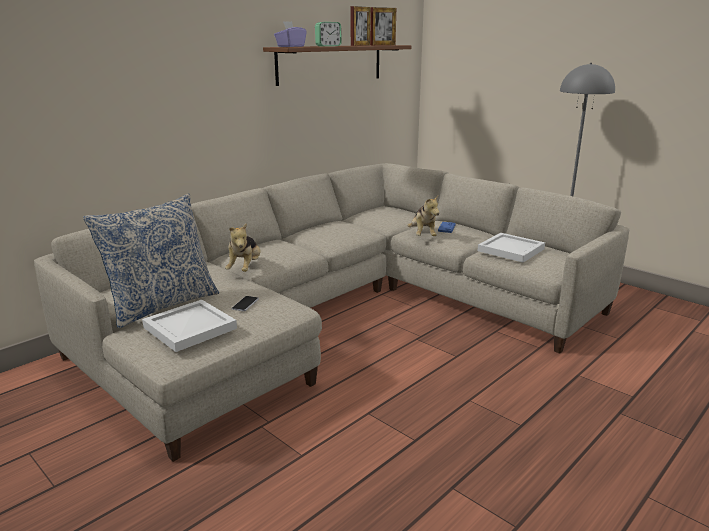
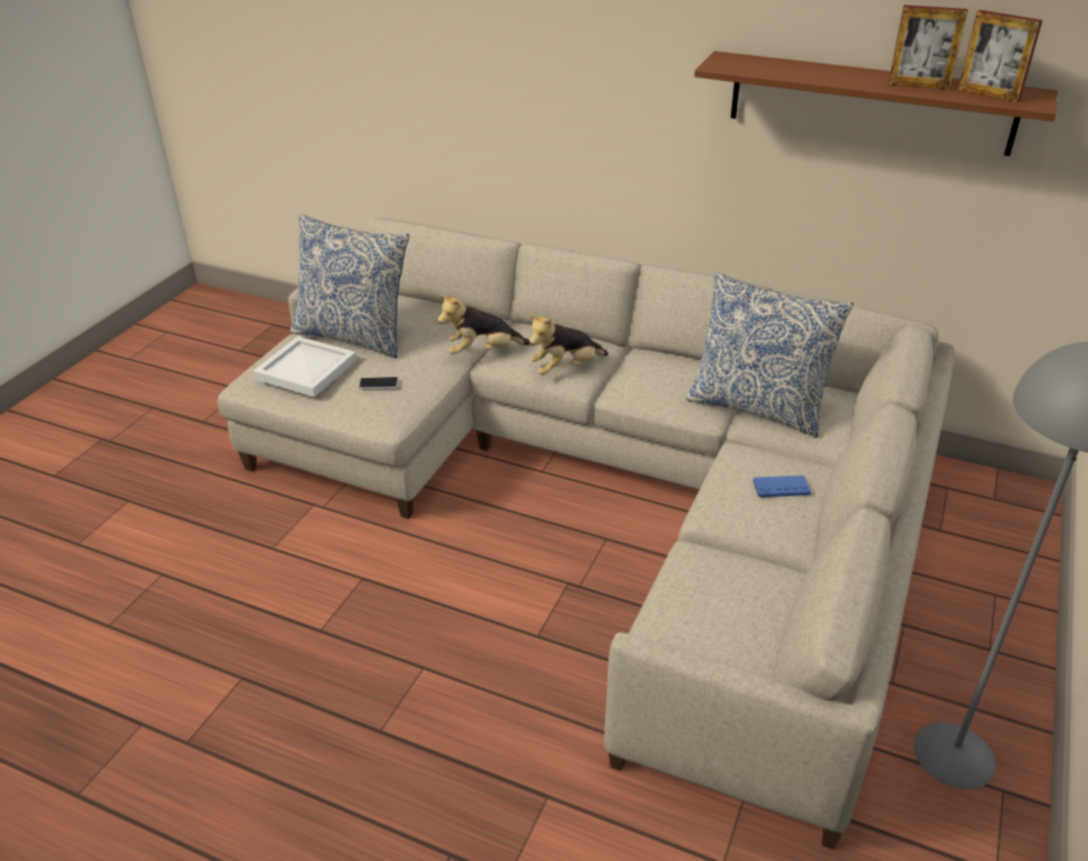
camera: 70 degrees right, 15 degrees up
(290, 46) = (740, 63): purple tissue box -> none
(328, 46) = (815, 76): alarm clock -> none
(375, 222) = (757, 406): none -> pillow
(422, 235) = (734, 469): plush toy -> plush toy (565, 369)
(512, 250) = (725, 584): white tray -> none

